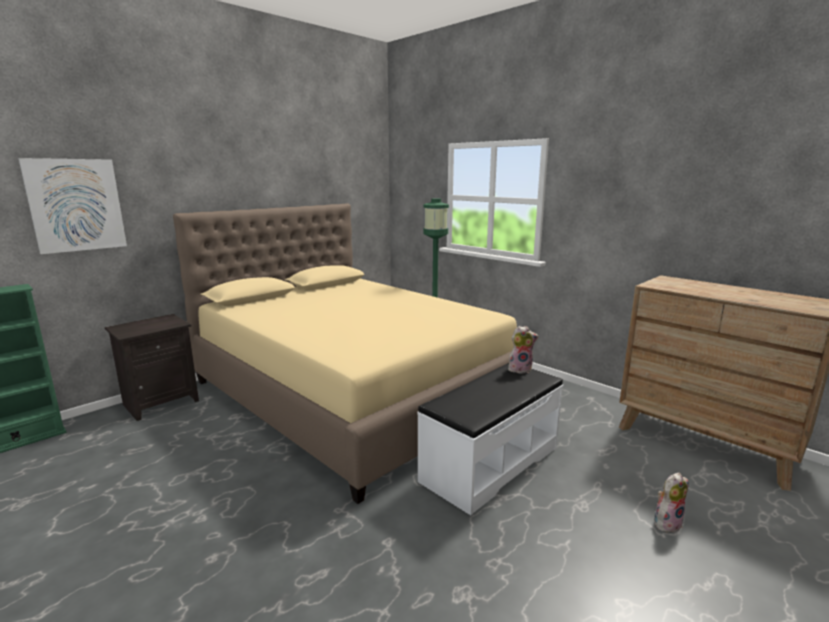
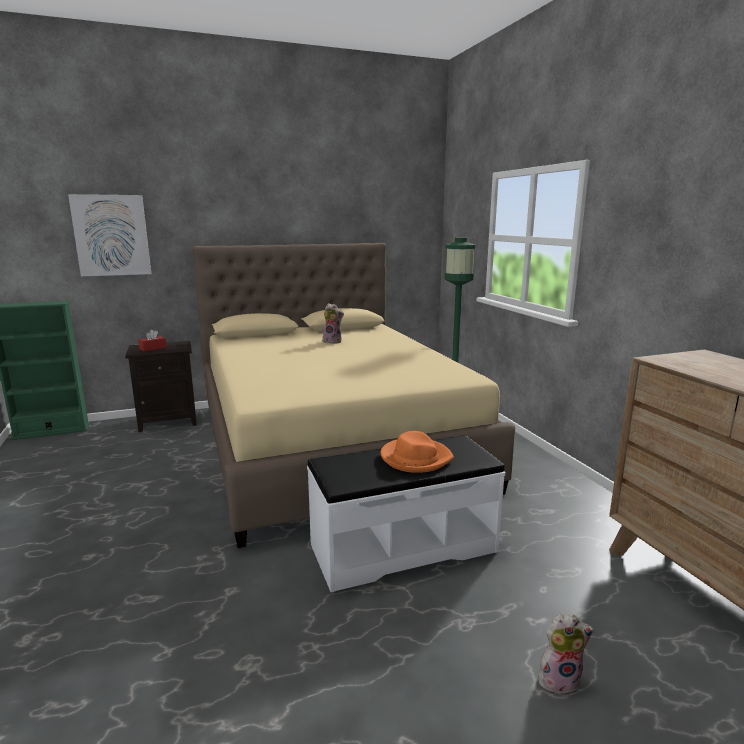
camera: 25 degrees right, 0 degrees up
(141, 327) = (153, 348): none -> red tissue box
(500, 387) = (415, 458): none -> orange hat
(520, 369) = (464, 444): plush toy -> plush toy (333, 341)

